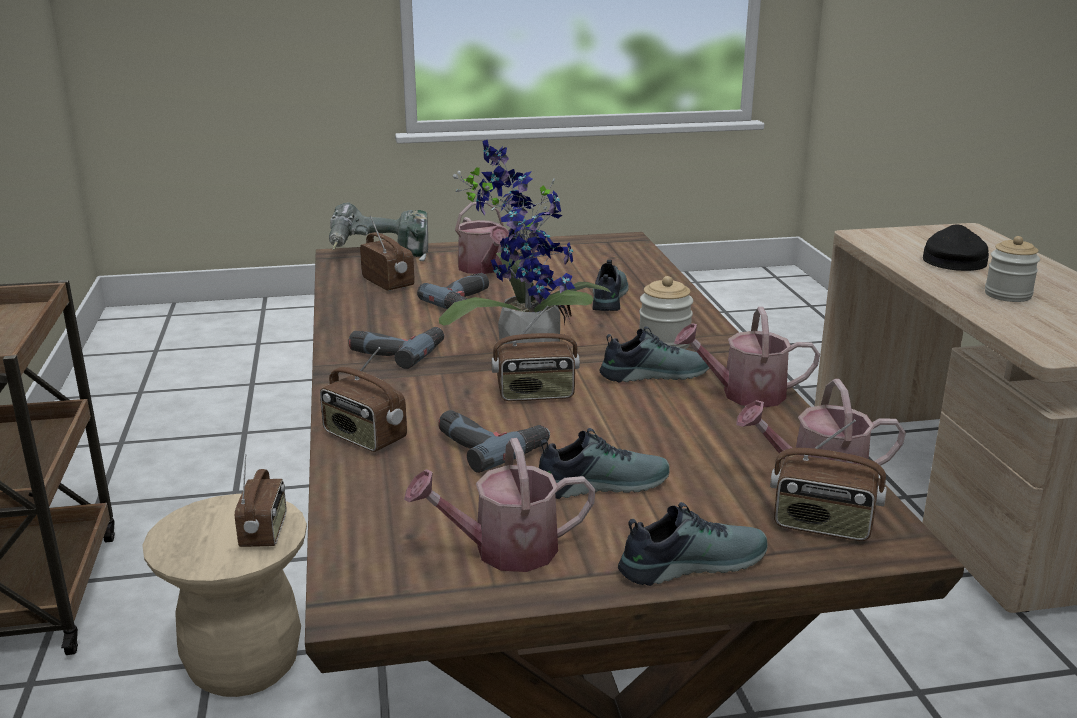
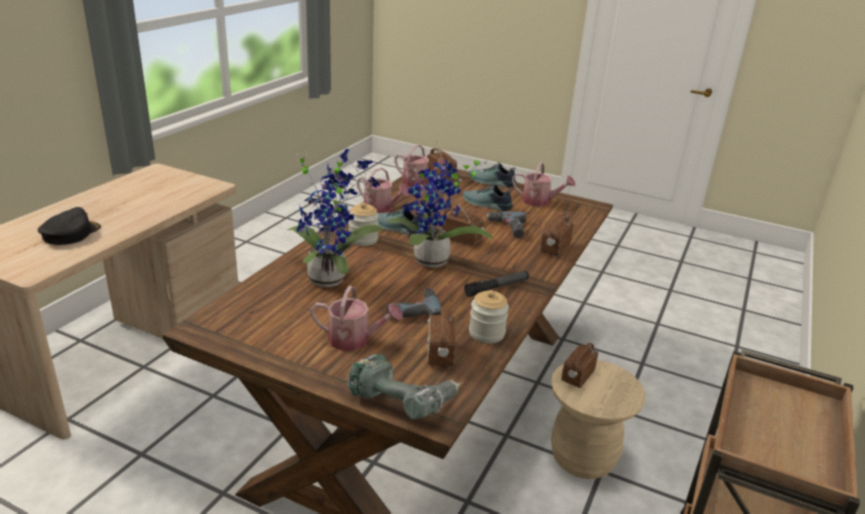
camera: 145 degrees left, 5 degrees up
(364, 438) = (554, 248): radio -> radio turned 135 degrees counterclockwise
(397, 351) = (497, 288): power drill -> flashlight
(483, 269) = (355, 340): watering can -> watering can turned 90 degrees clockwise
(607, 298) = (330, 277): shoe -> potted plant
(953, 260) = (70, 233): black cap -> black cap turned 150 degrees clockwise
(1007, 295) = (132, 208): jar -> jar (486, 333)

